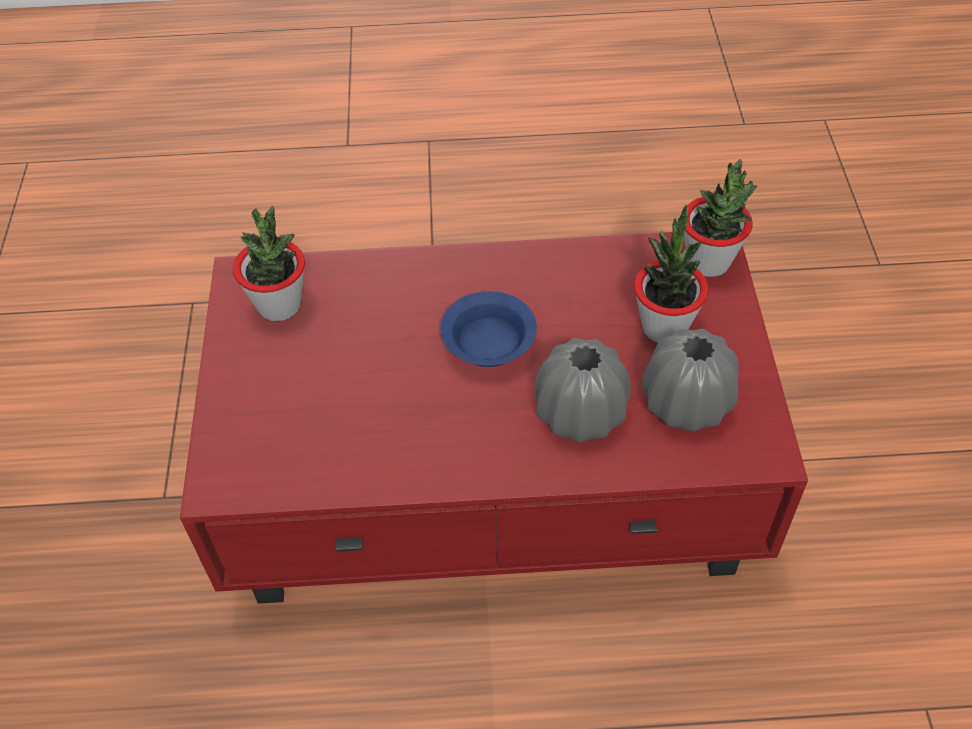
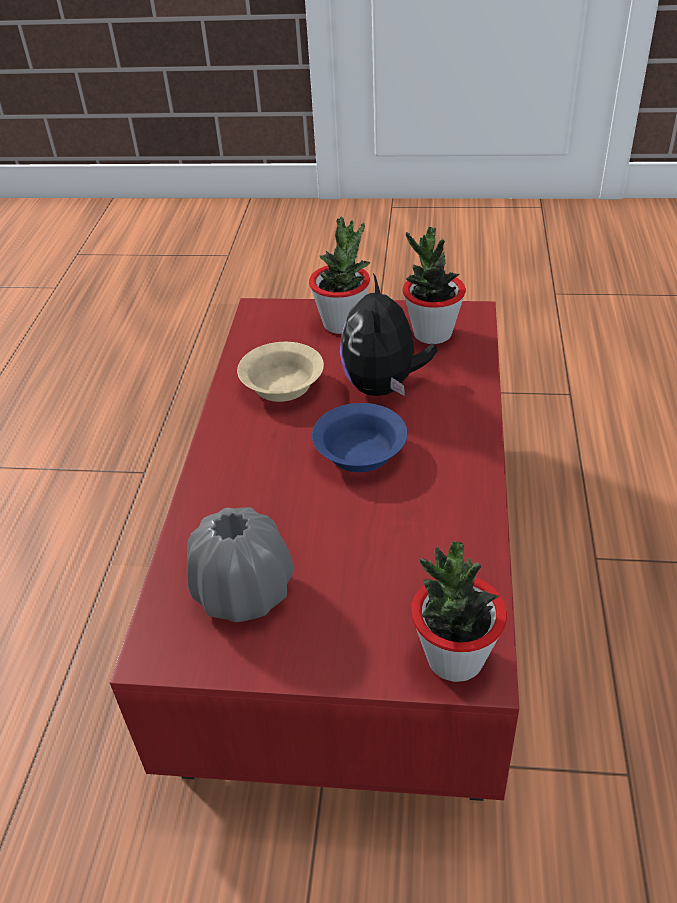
camera: 100 degrees right, 10 degrees down
(379, 338) = (383, 386): none -> plush toy
(384, 428) = (283, 387): none -> beige bowl
(580, 413) = (259, 508): grey vase -> none
(664, 327) = (355, 593): potted plant -> potted plant (342, 323)

